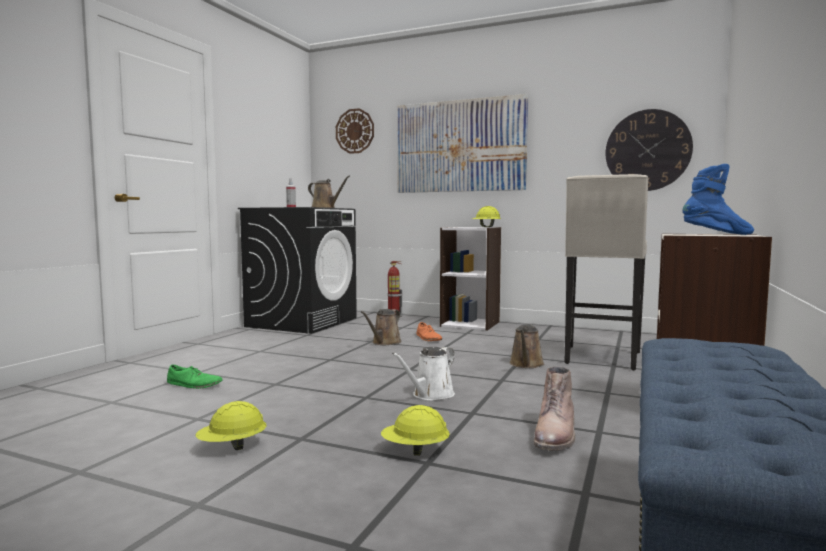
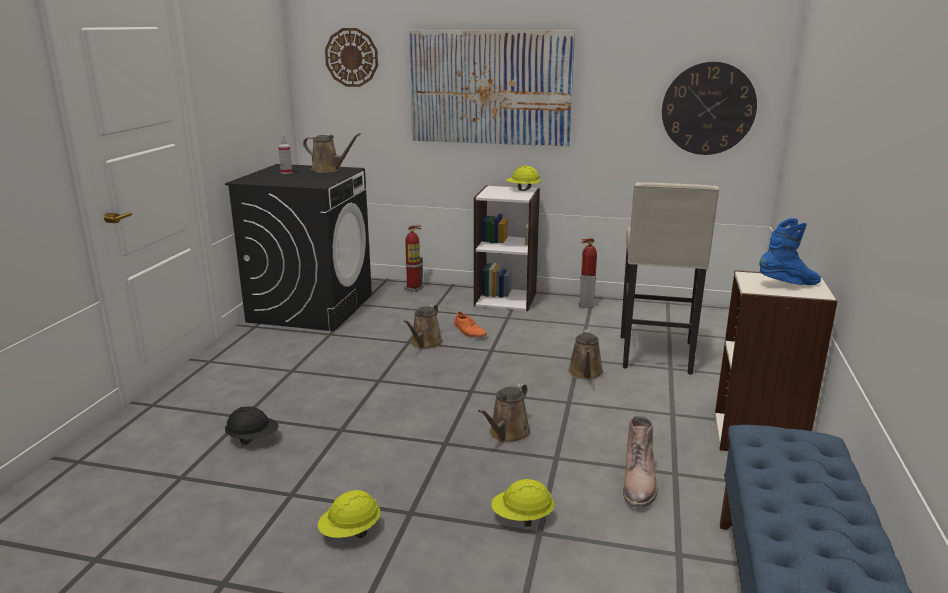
camera: 10 degrees left, 15 degrees up
(194, 385) = (253, 439): green shoe -> black hard hat
(430, 395) = (507, 434): white watering can -> brown watering can
(542, 329) = (586, 304): none -> fire extinguisher

